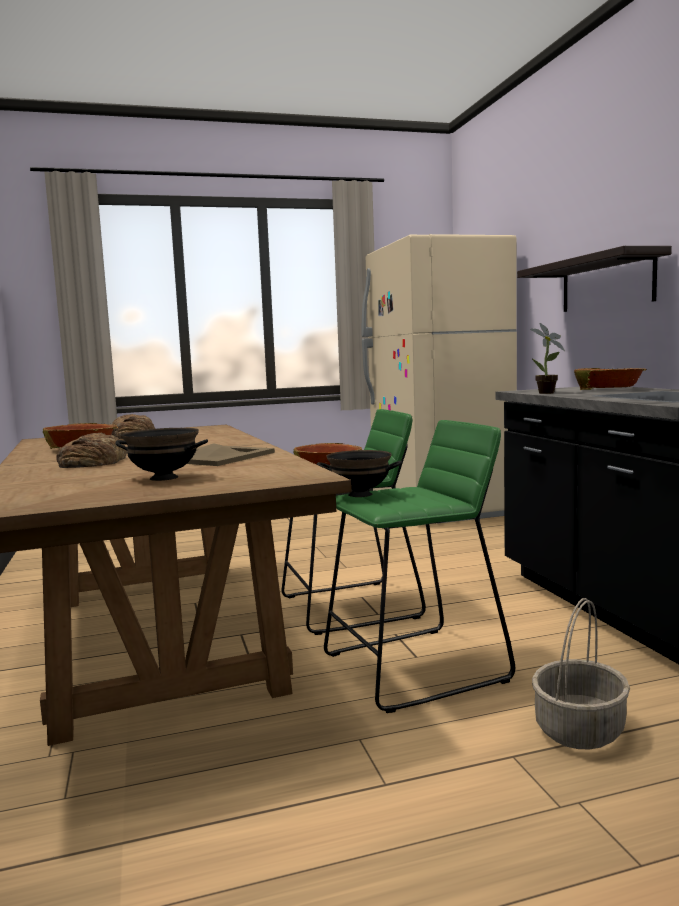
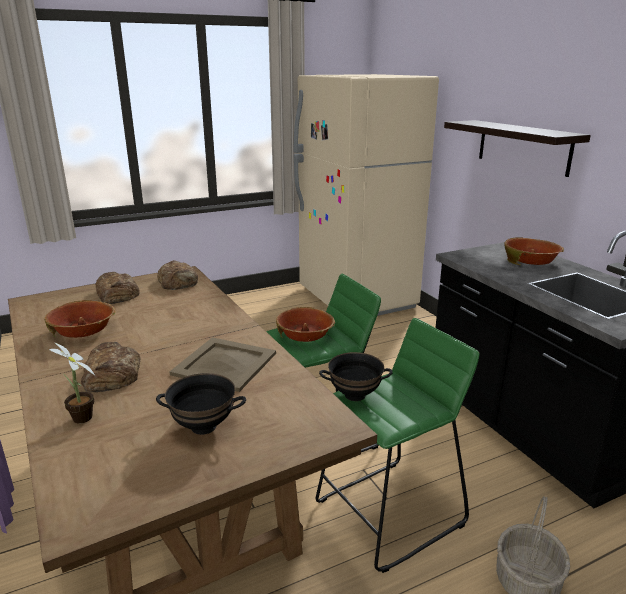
camera: 10 degrees left, 15 degrees up
(202, 429) = (179, 281): none -> bread
(547, 393) = (486, 269): potted plant -> potted plant (82, 420)

